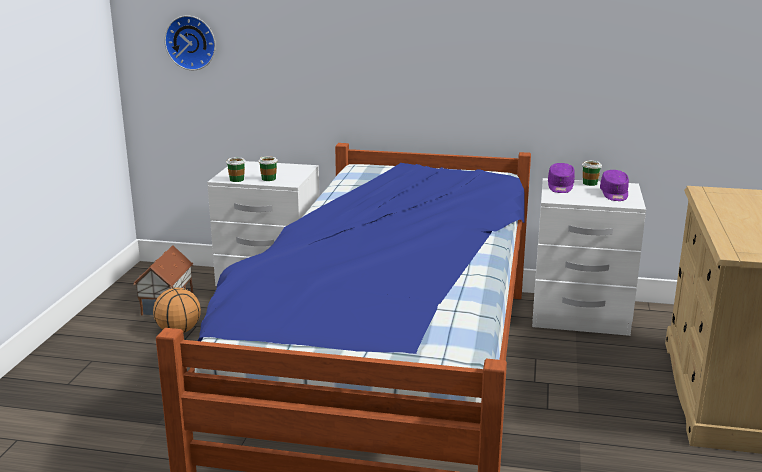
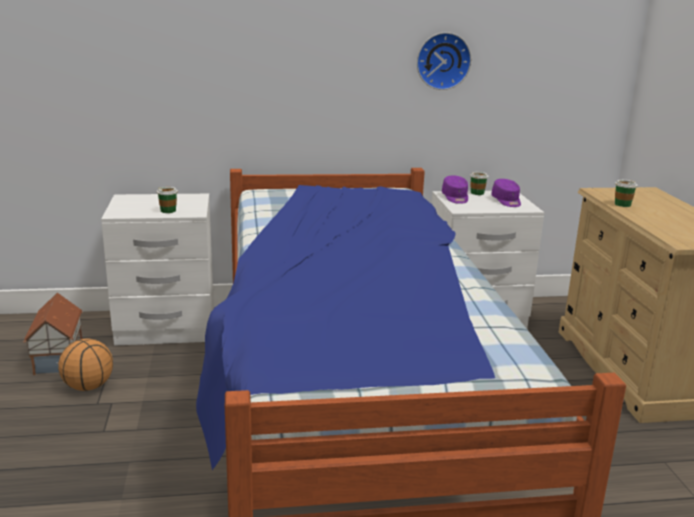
camera: 20 degrees left, 0 degrees up
(191, 42) = (58, 66): wall clock -> wall clock (442, 61)
(237, 179) = (133, 214): cup -> cup (622, 204)

